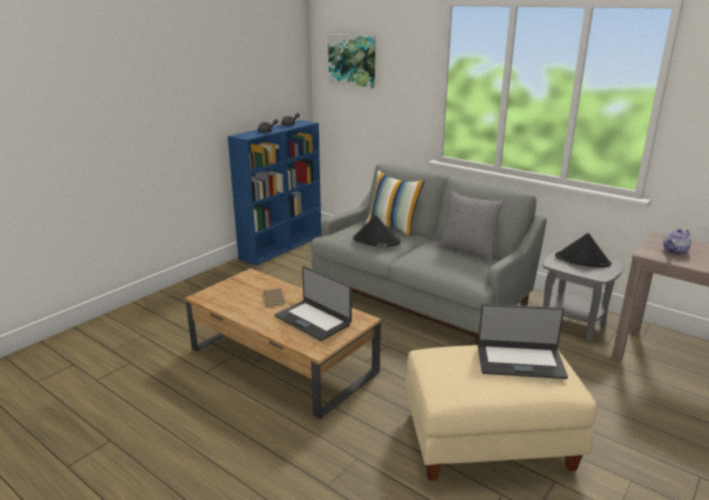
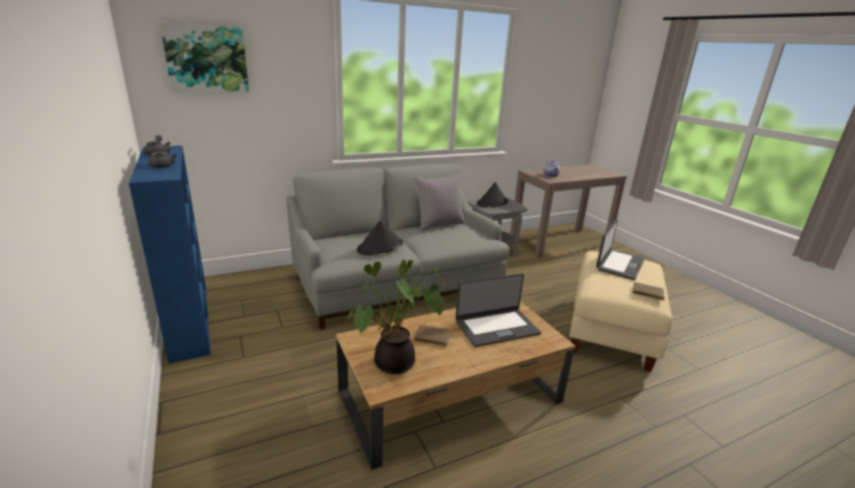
camera: 65 degrees left, 0 degrees up
(229, 294) = (393, 365): none -> potted plant
(393, 227) = (354, 233): pillow -> none
(456, 385) = (647, 293): none -> brown book

